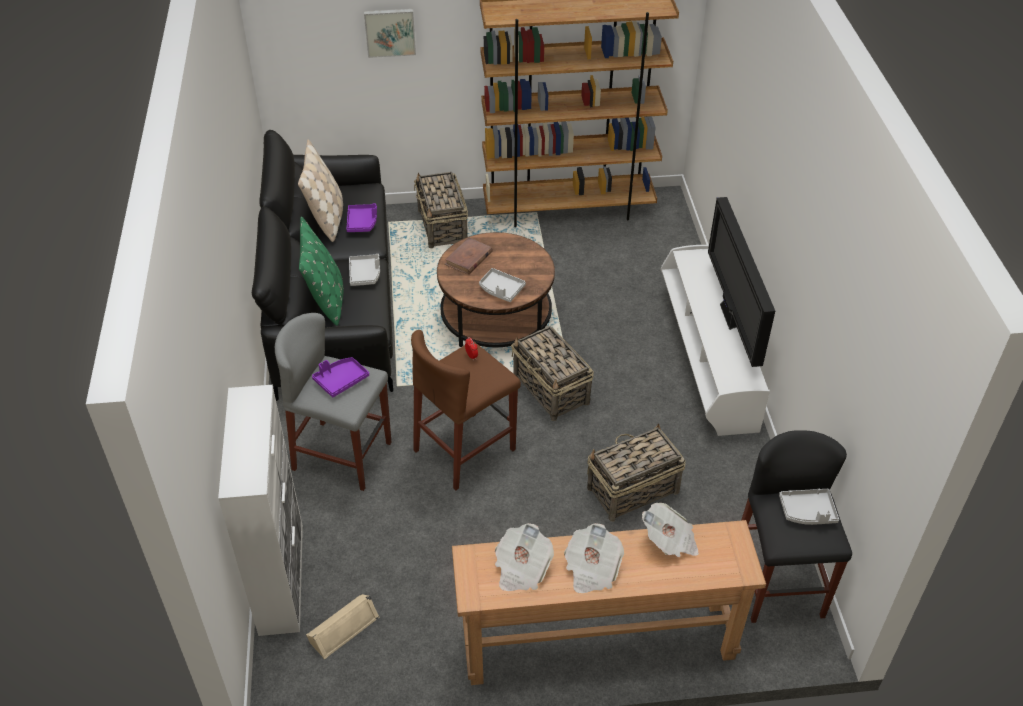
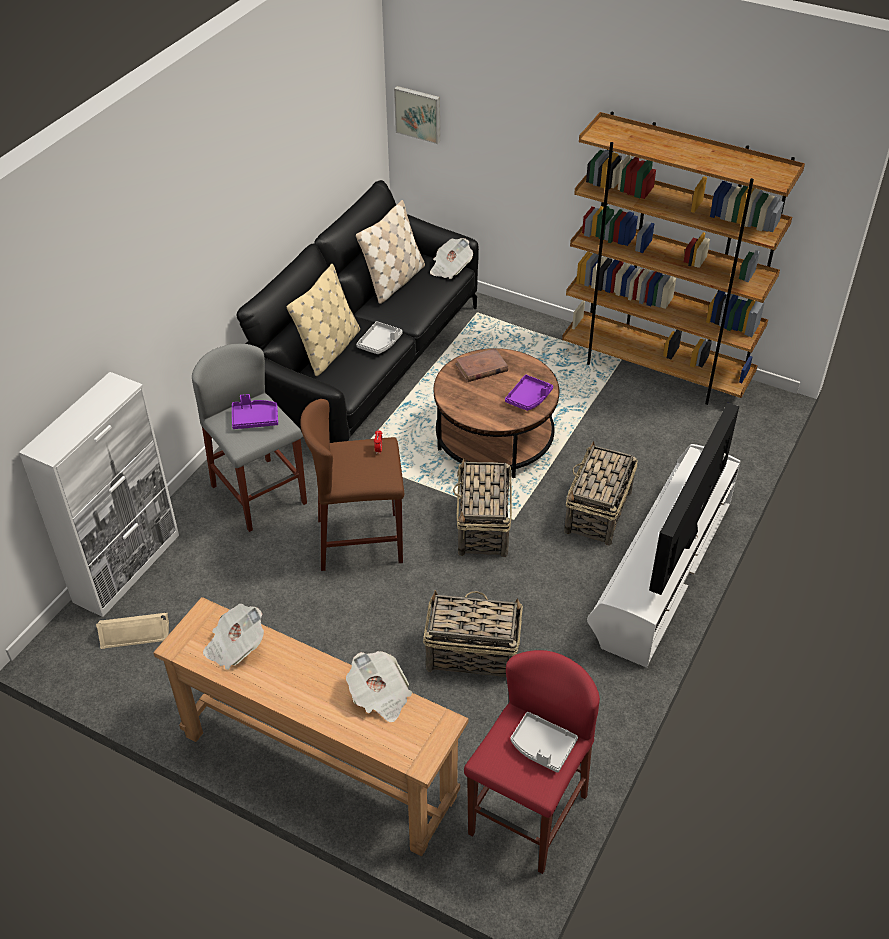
camera: 35 degrees right, 0 degrees up
(326, 299) = (329, 350): green pillow -> beige pillow
(362, 222) = (419, 297): purple tray -> purple tray (529, 398)
(390, 32) = (513, 120): picture -> picture (418, 113)
(442, 227) = (521, 337): basket -> basket (597, 513)
(501, 290) = (483, 408): grey tray -> none
(591, 569) = (290, 680): newspaper -> newspaper (450, 268)
(777, 583) = (527, 815): black stool -> red stool

